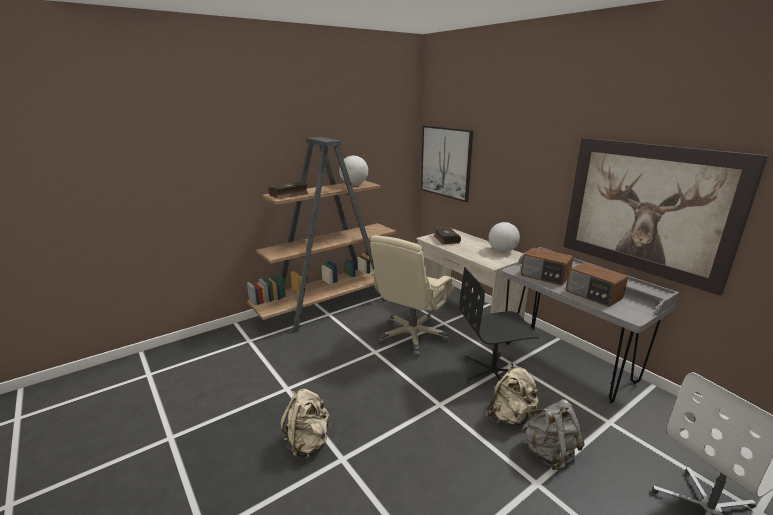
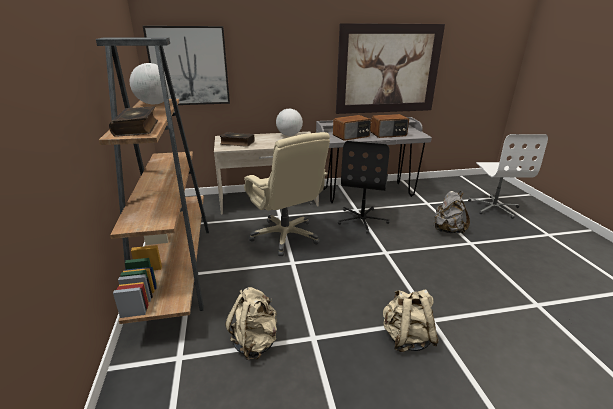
camera: 65 degrees left, 5 degrees up
(510, 417) = (411, 230): beige backpack -> beige backpack (255, 342)

